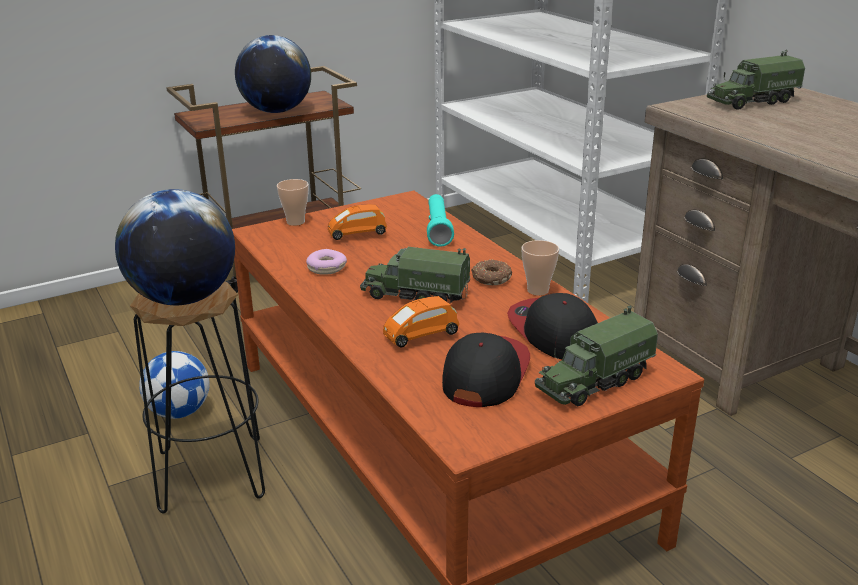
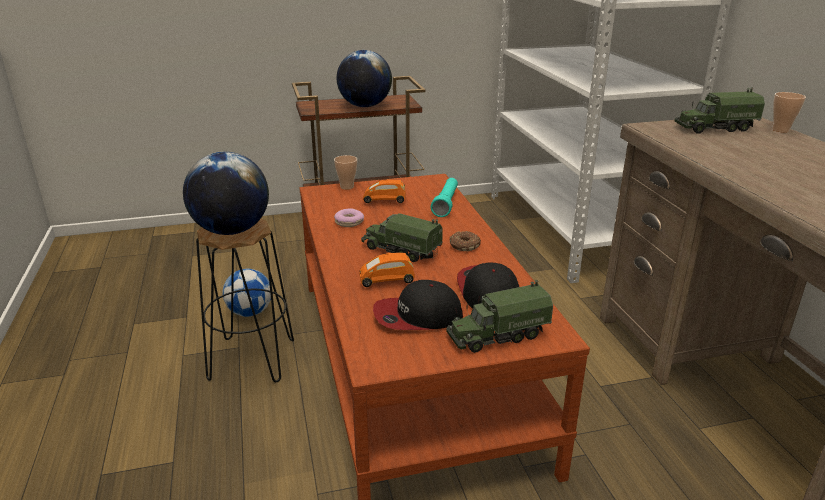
camera: 15 degrees right, 0 degrees up
(485, 374) = (417, 316): cap -> cap turned 135 degrees counterclockwise
(538, 290) = (494, 259): cup -> cup (780, 130)

